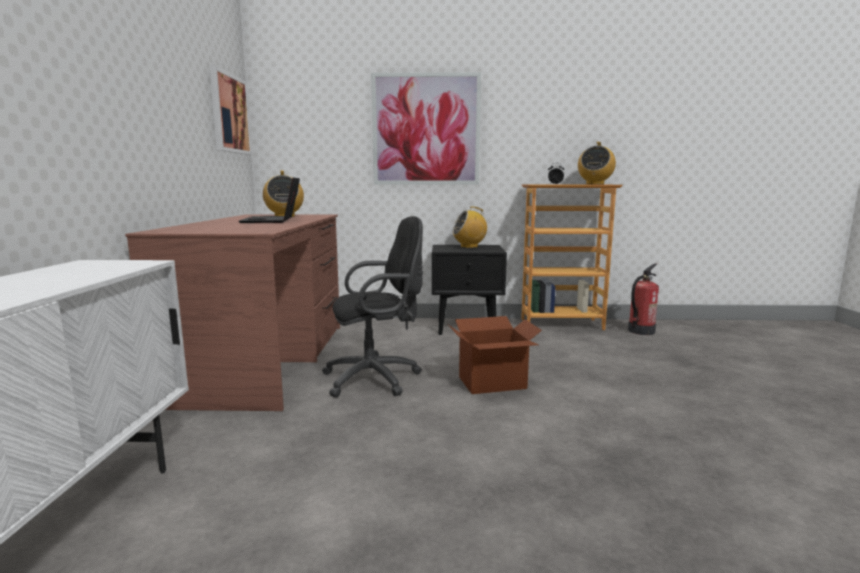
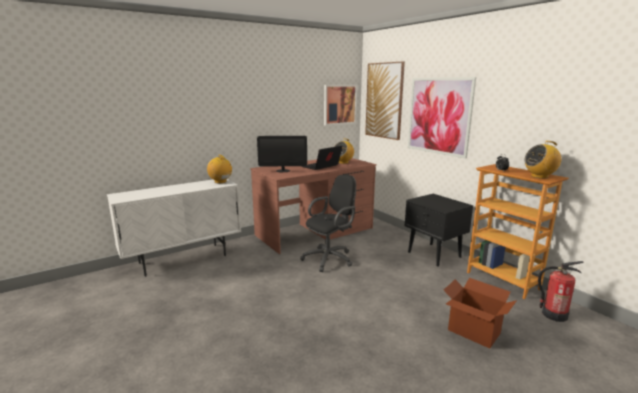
camera: 55 degrees right, 5 degrees up
(227, 228) = (283, 171): none -> monitor
(311, 112) = (384, 100): none -> picture
(377, 378) = (330, 258): black office chair -> black office chair turned 75 degrees counterclockwise
(469, 247) = (444, 201): radio -> radio (220, 182)
(492, 383) = (365, 286): cardboard box -> cardboard box (473, 332)

